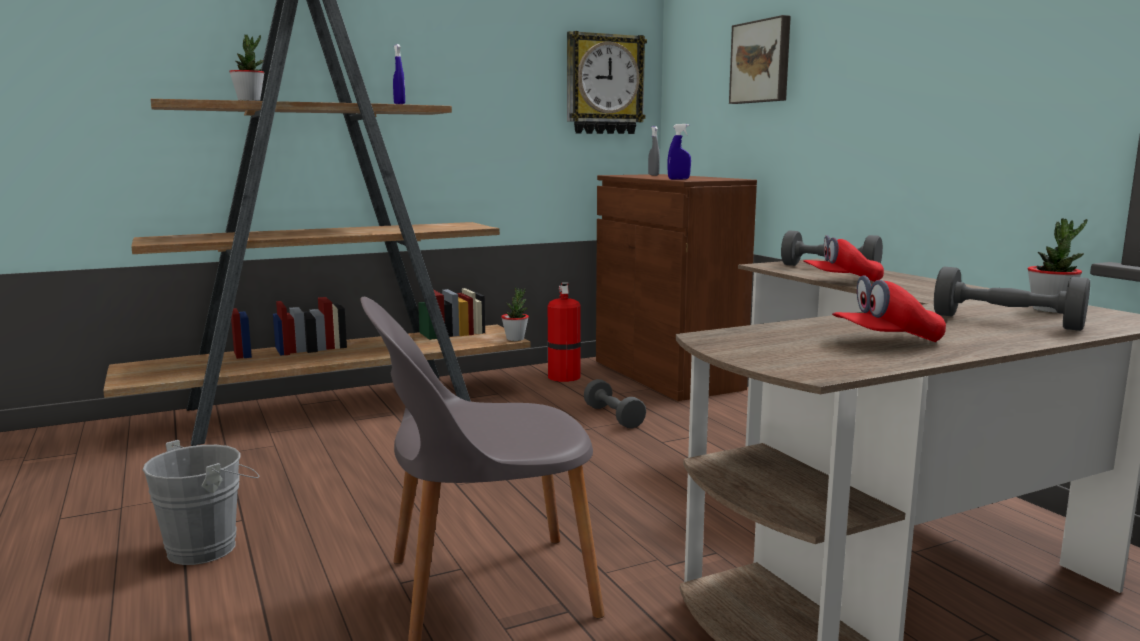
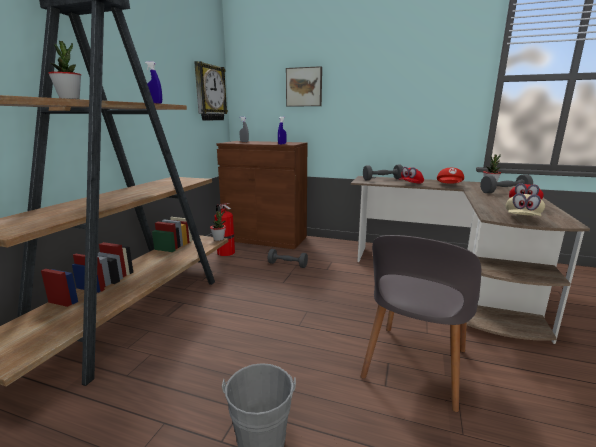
camera: 45 degrees left, 5 degrees up
(752, 349) = (522, 219): none -> beige cap
(930, 295) = (450, 185): none -> red cap

